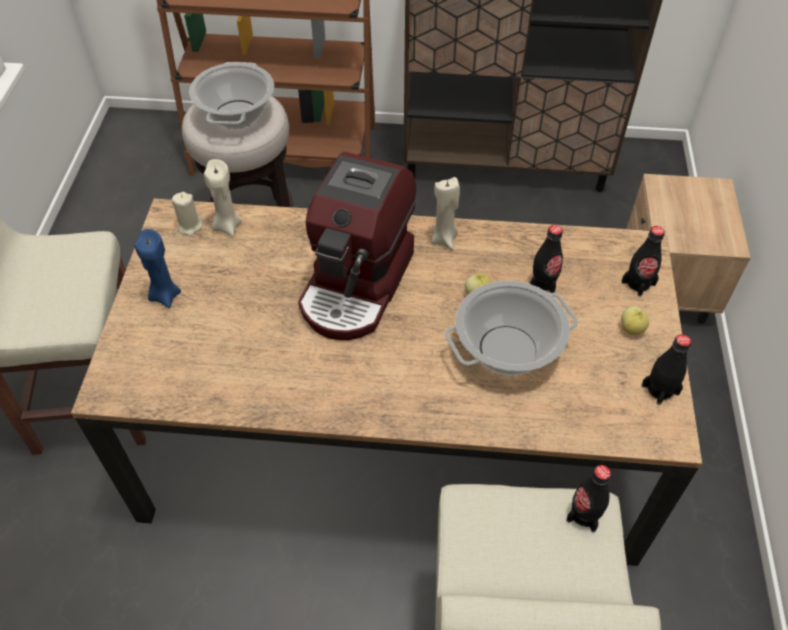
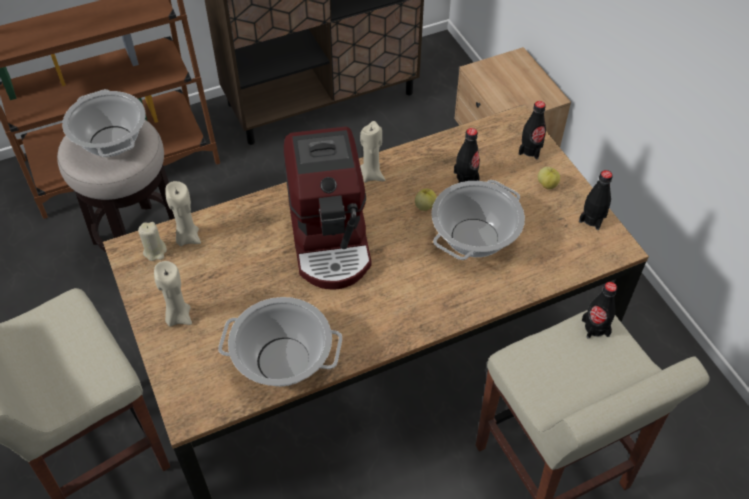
camera: 30 degrees left, 0 degrees up
(165, 295) = (178, 316): blue candle -> beige candle
(225, 383) = (282, 361): none -> cooking pot

